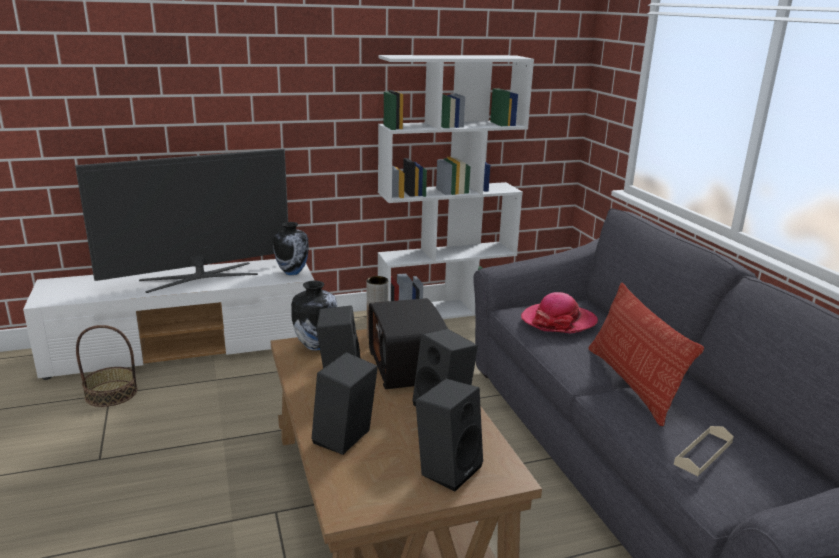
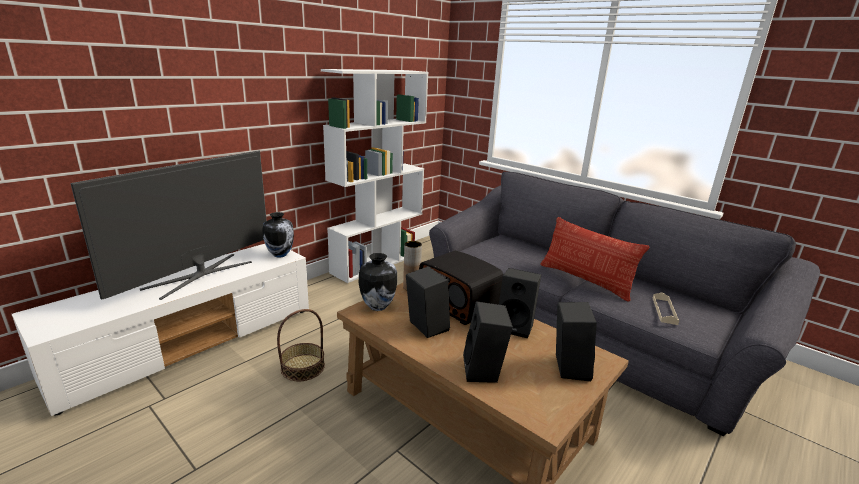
camera: 30 degrees left, 0 degrees up
(111, 393) = (150, 404): basket -> basket (303, 367)
(558, 321) = (505, 251): hat -> none

